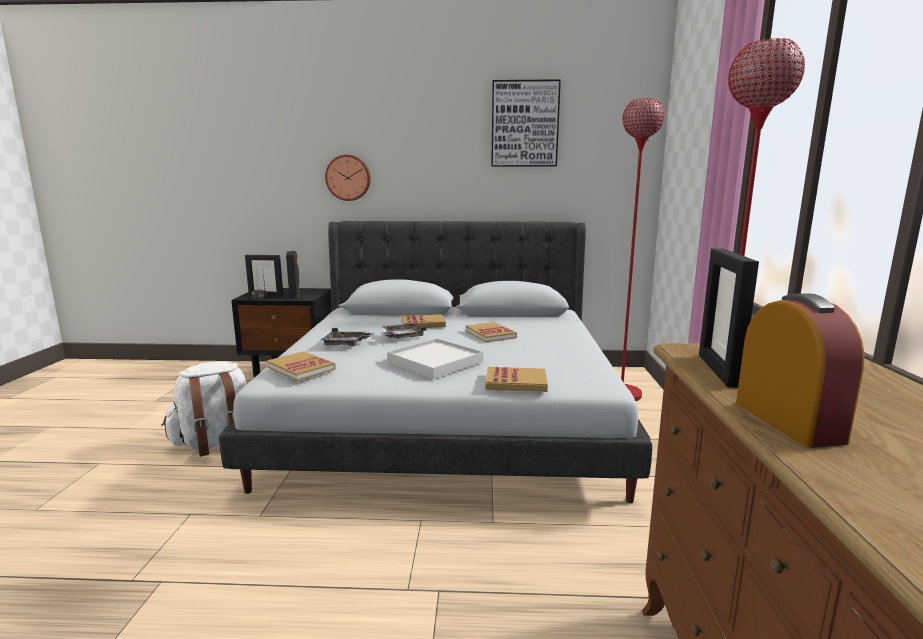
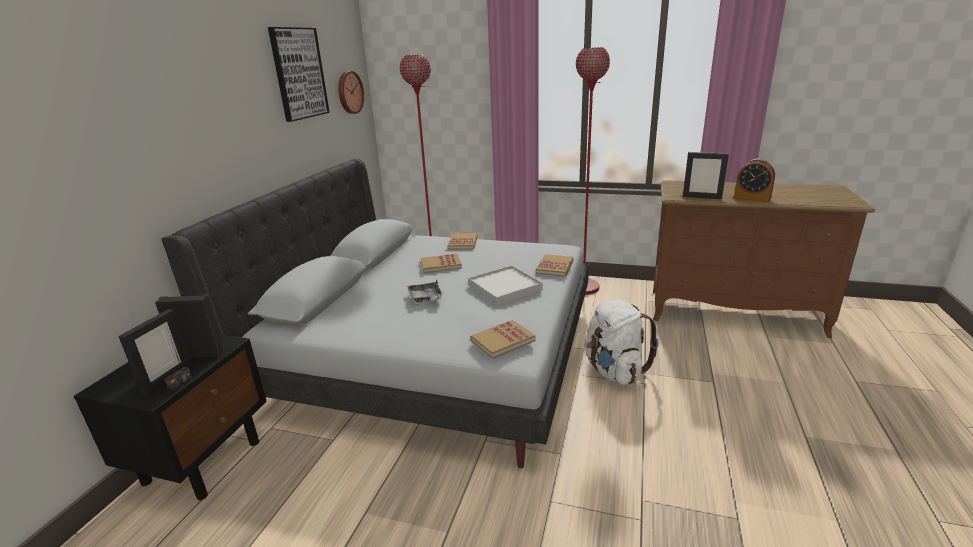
camera: 75 degrees left, 10 degrees up
(217, 443) = (403, 507): white backpack -> white backpack (614, 370)
(346, 344) = (433, 323): grey tray -> none
(348, 178) = (158, 169): wall clock -> wall clock (349, 92)
(422, 324) = (386, 288): book -> book (463, 243)
(787, 421) = (752, 198): alarm clock -> alarm clock turned 150 degrees counterclockwise

